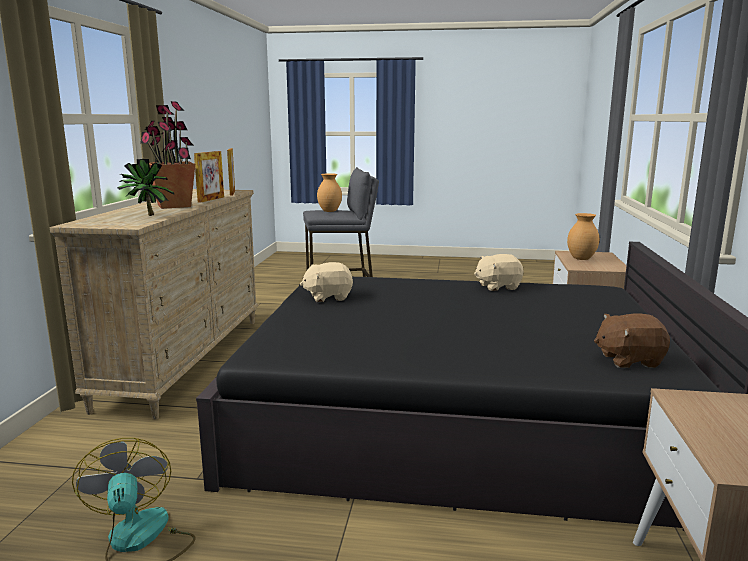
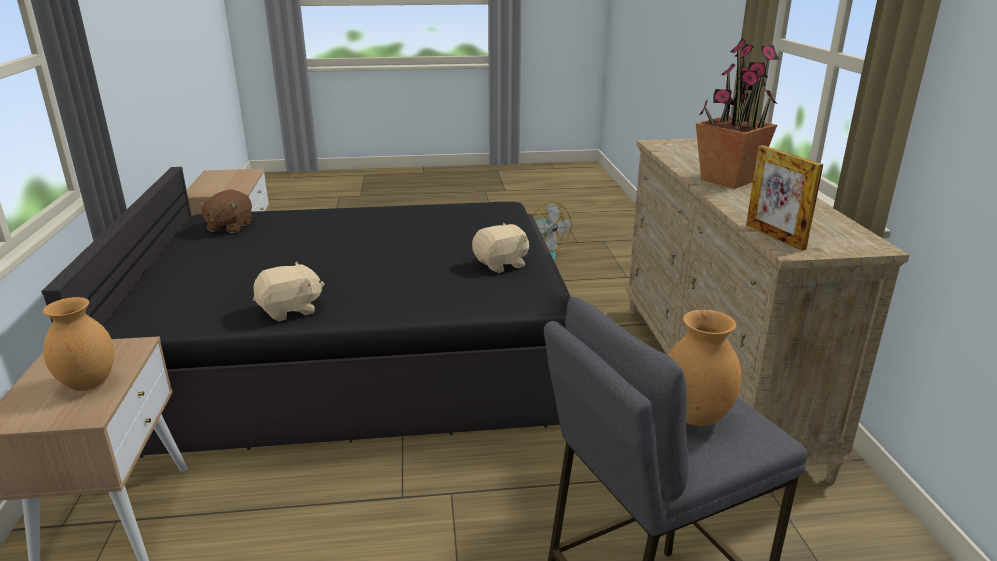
camera: 165 degrees right, 10 degrees up
(146, 216) = (691, 157): potted plant -> none
(211, 199) = (733, 203): picture frame -> none
(628, 360) = (229, 227): brown plush toy -> brown plush toy turned 120 degrees clockwise

